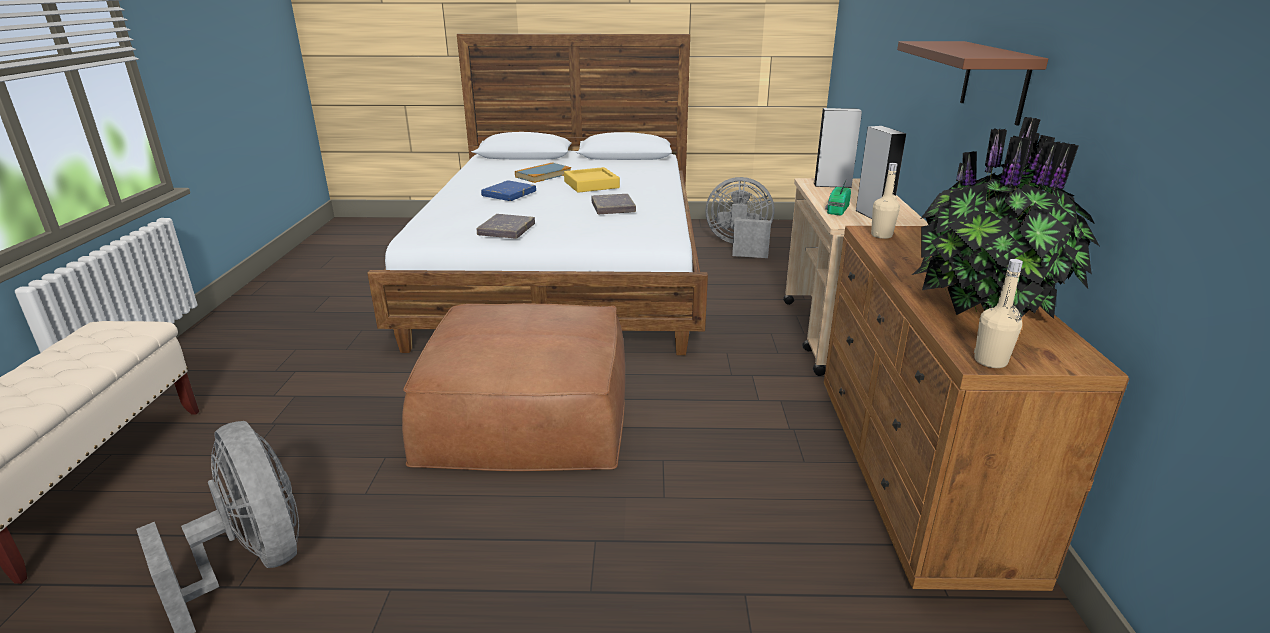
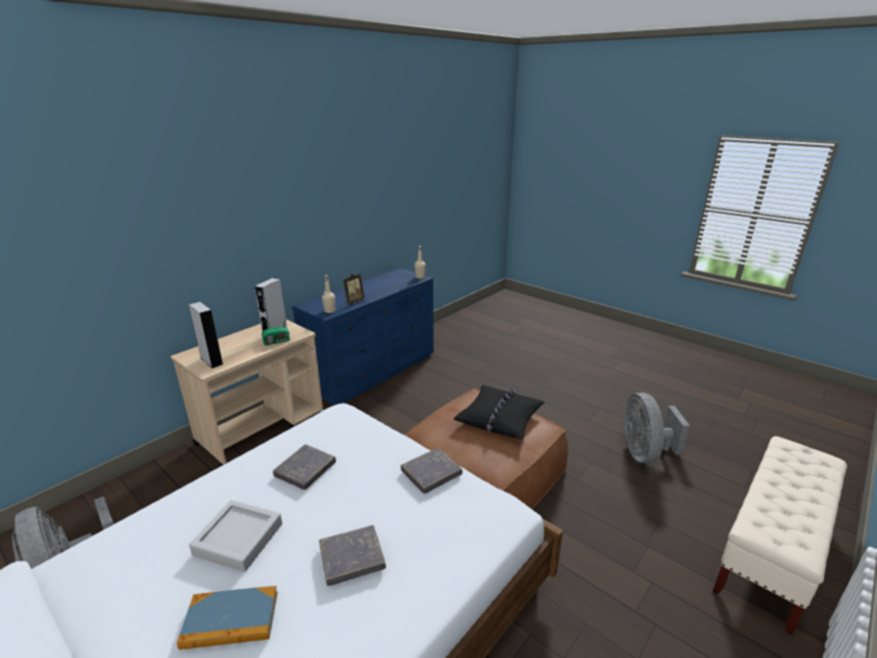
camera: 140 degrees left, 0 degrees up
(509, 194) = (352, 558): blue book -> grey book
(511, 349) = (499, 418): none -> black pillow
(591, 184) = (238, 539): yellow tray -> grey tray
(903, 257) = (353, 301): none -> picture frame
(913, 474) = (373, 371): brown dresser -> blue dresser
(987, 308) = (382, 283): potted plant -> none
(994, 81) = (280, 232): brown shelf -> none

